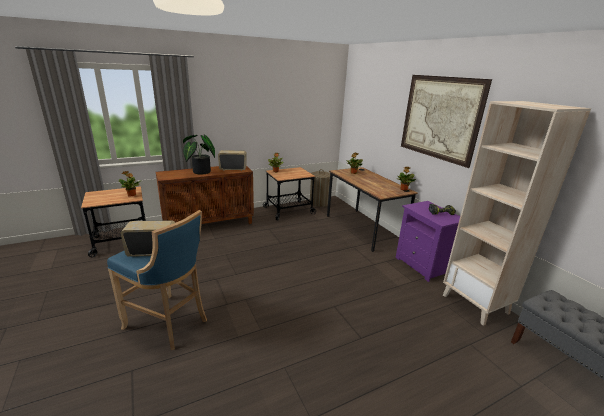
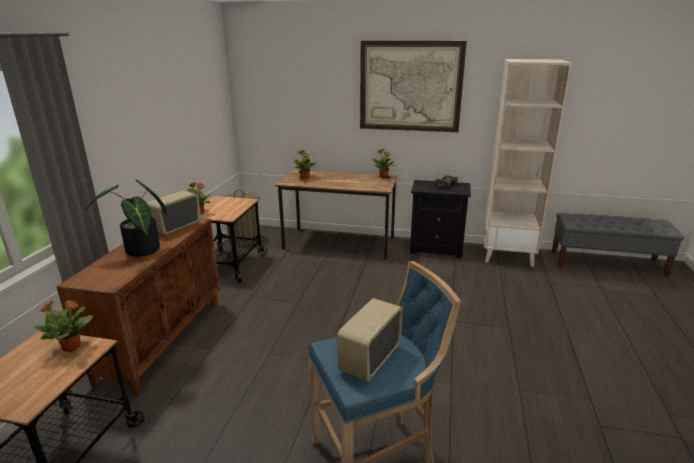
camera: 50 degrees left, 0 degrees up
(422, 265) = (436, 248): purple nightstand -> black nightstand

